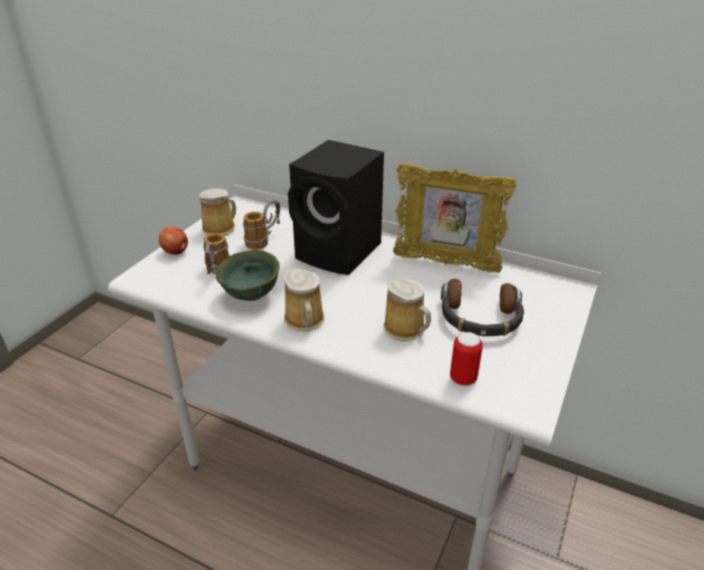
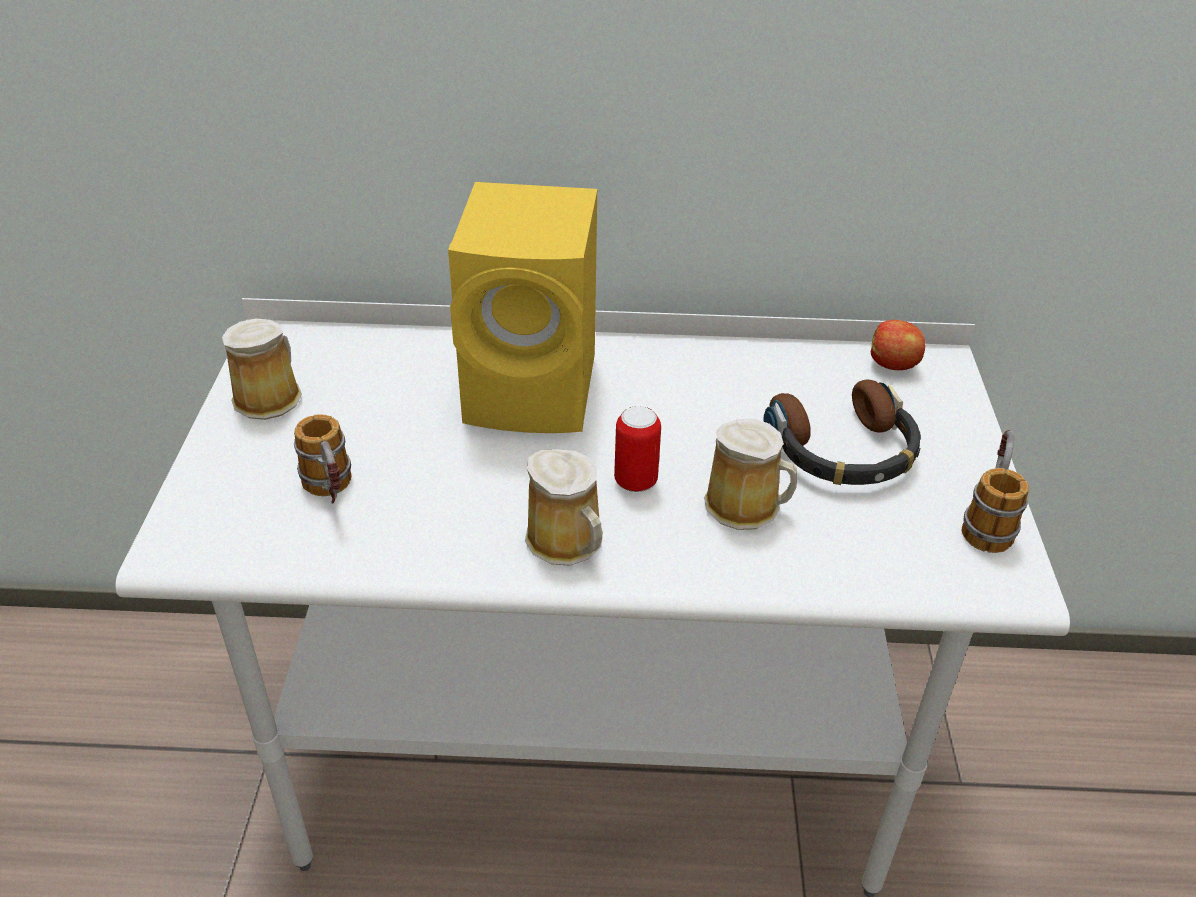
camera: 25 degrees left, 5 degrees up
(176, 252) = (214, 472): apple -> apple (893, 365)
(252, 296) = (437, 522): green bowl -> none
(264, 239) = (376, 400): mug -> mug (988, 519)
(340, 252) = (536, 391): black speaker -> yellow speaker
(446, 263) = (726, 366): picture frame -> none
(463, 378) = (889, 566): can -> can (635, 481)

